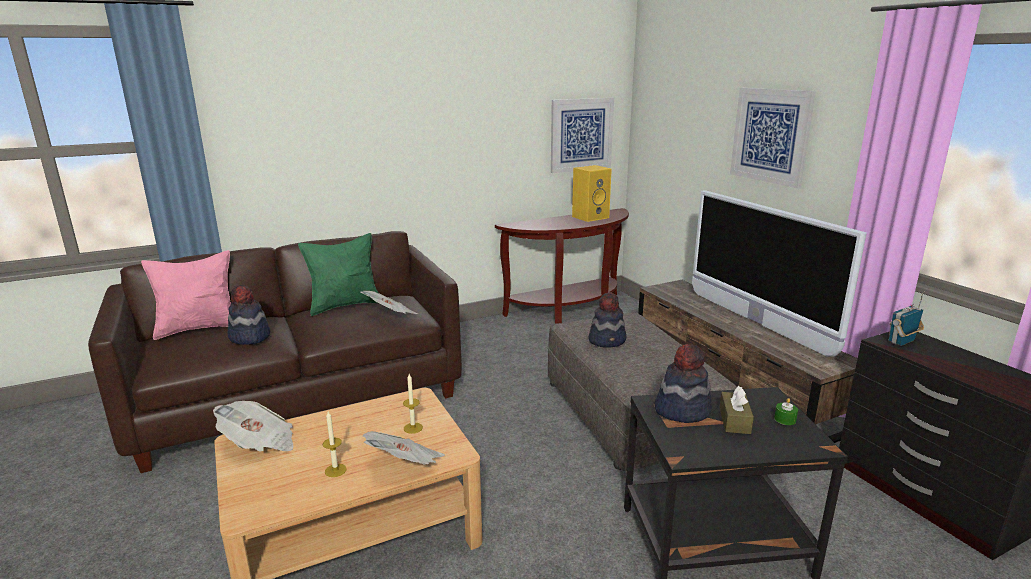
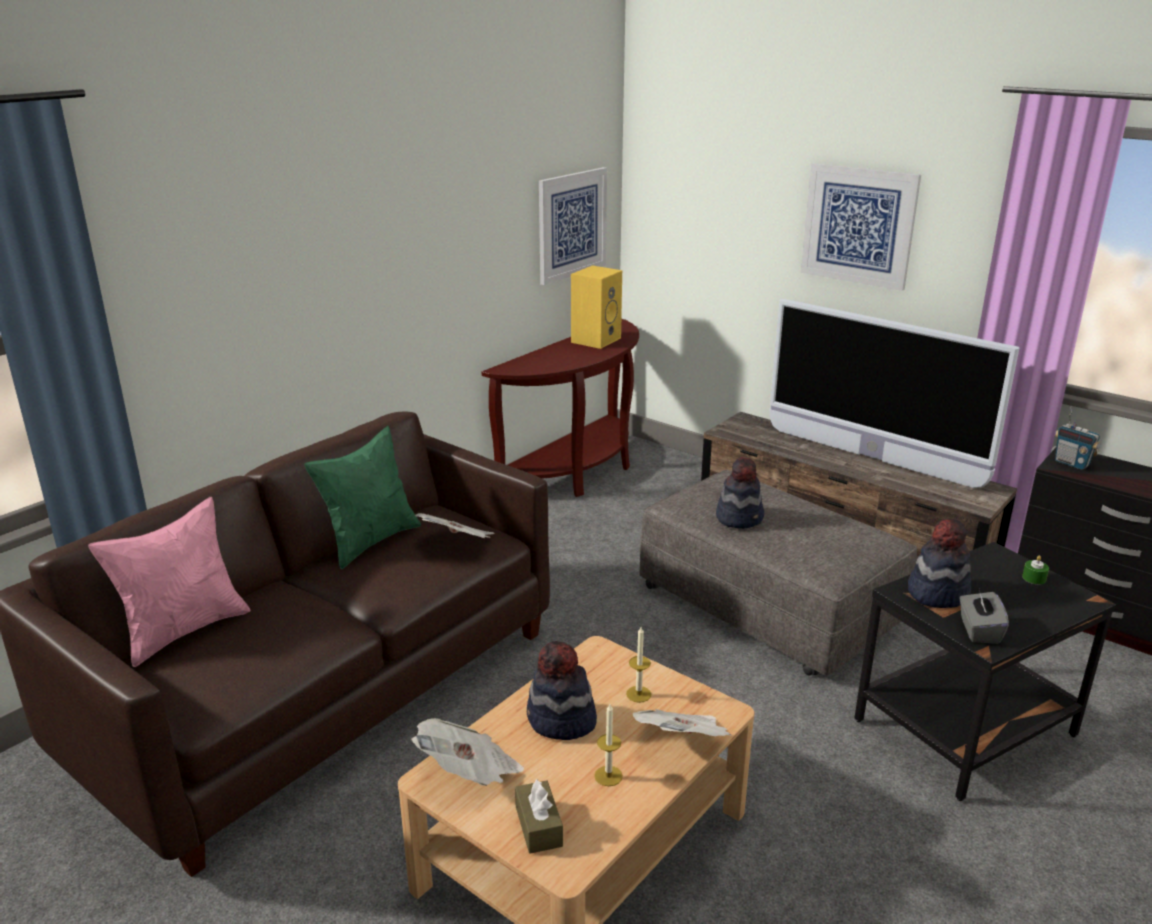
camera: 25 degrees left, 5 degrees up
(249, 337) = (296, 625): hat -> hat (561, 720)
(687, 443) = (978, 630): none -> grey tissue box
(734, 420) = (994, 592): brown tissue box -> brown tissue box (538, 826)
(902, 341) = (1071, 463): radio -> radio turned 75 degrees counterclockwise

